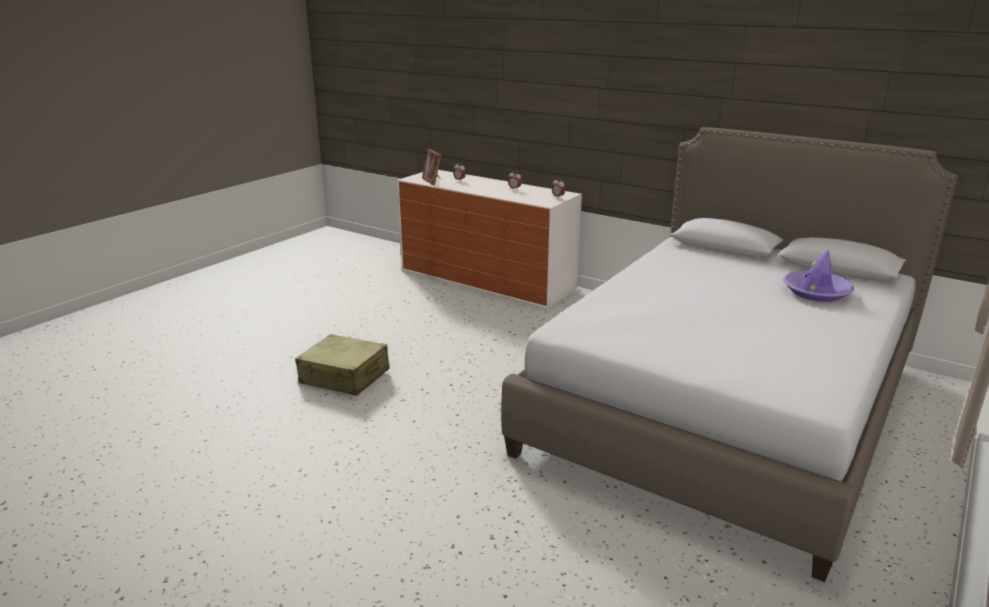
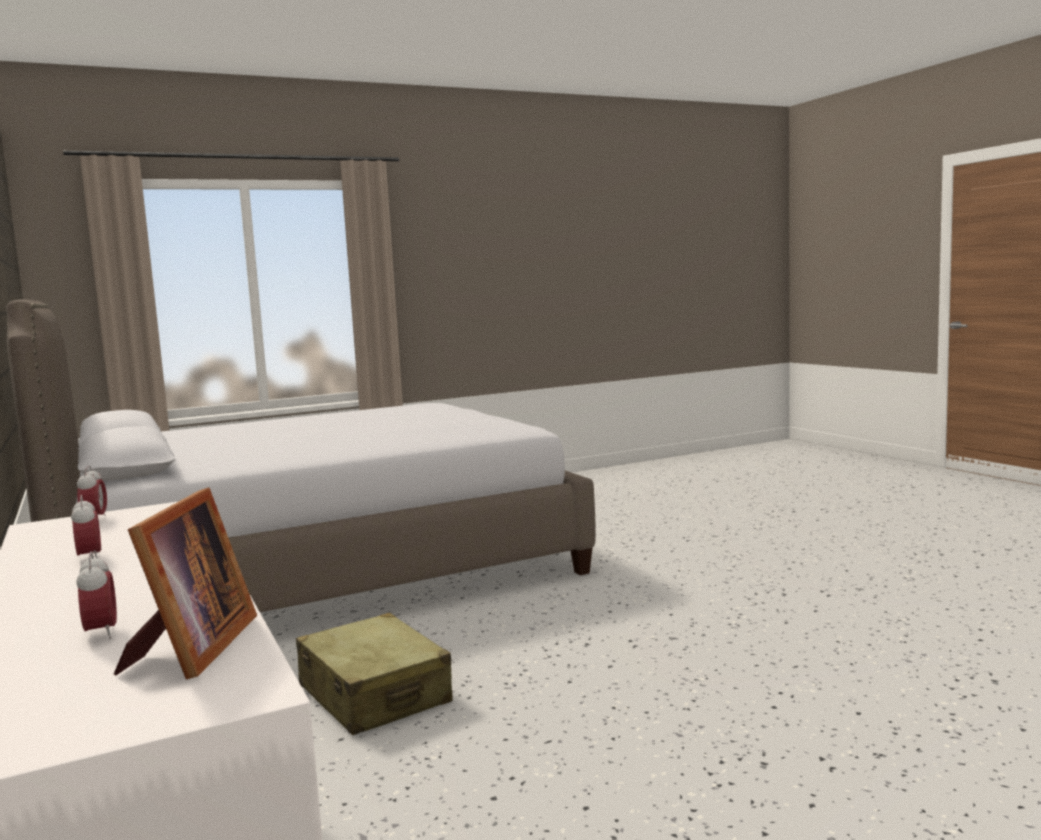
camera: 150 degrees left, 15 degrees down
(345, 377) = (758, 687): beige suitcase -> beige suitcase (374, 695)
(816, 292) = (226, 432): purple hat -> none

